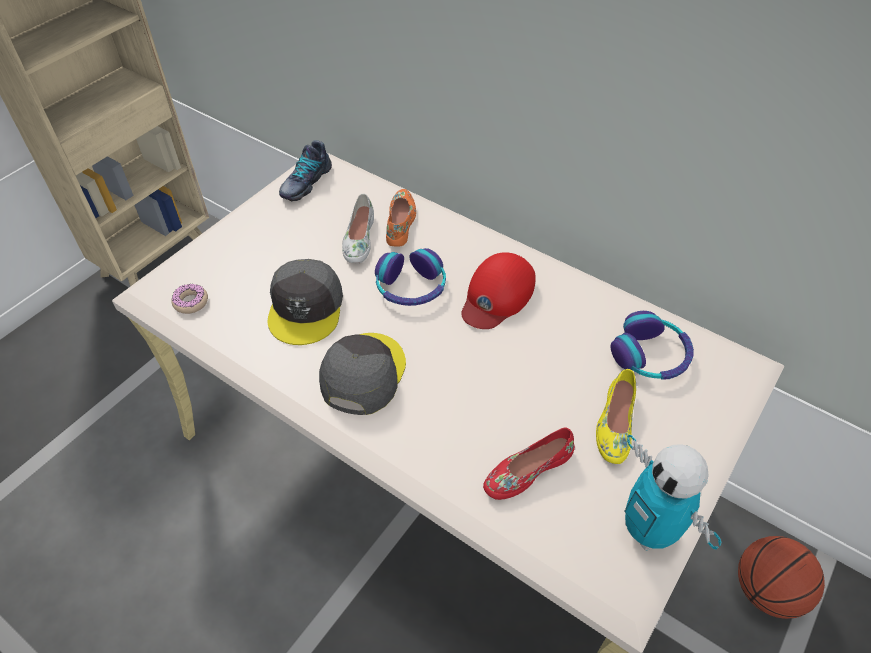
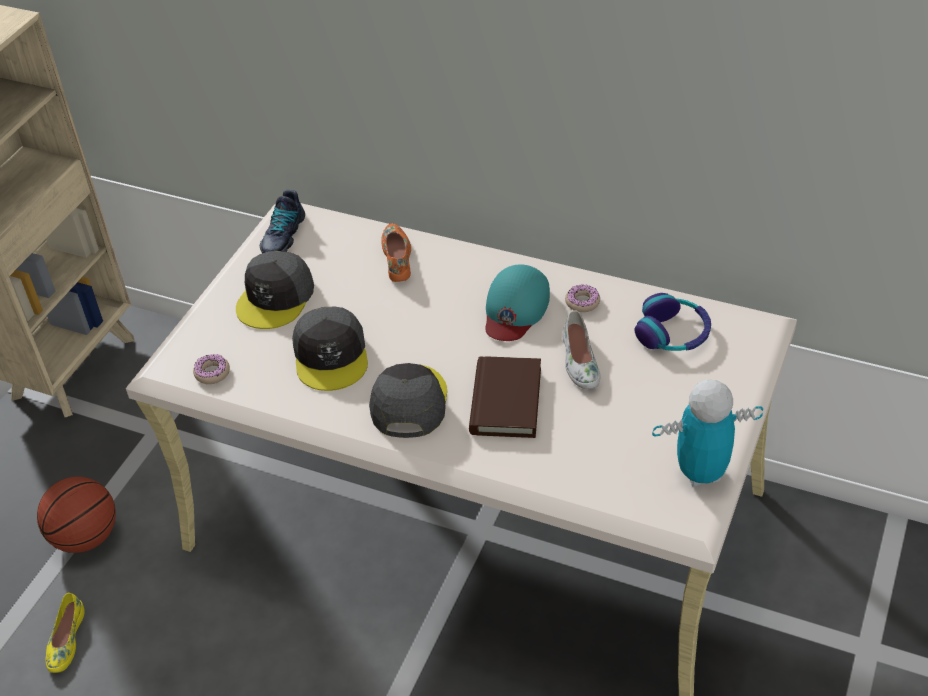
camera: 10 degrees left, 5 degrees down
(277, 239) = (276, 298): none -> grey cap
(358, 239) = (360, 282): white shoe -> white shoe (579, 361)
(411, 287) = (428, 317): headphones -> none
(459, 394) = (505, 401): none -> brown book
(497, 295) = (515, 308): red cap -> turquoise cap
(527, 469) = (584, 449): red shoe -> none
(565, 302) = (582, 302): none -> donut
(614, 424) = (653, 397): yellow shoe -> yellow shoe (65, 640)
(648, 530) = (701, 473): toy robot -> toy robot turned 120 degrees clockwise
(766, 590) = (843, 561): basketball -> basketball (86, 537)

